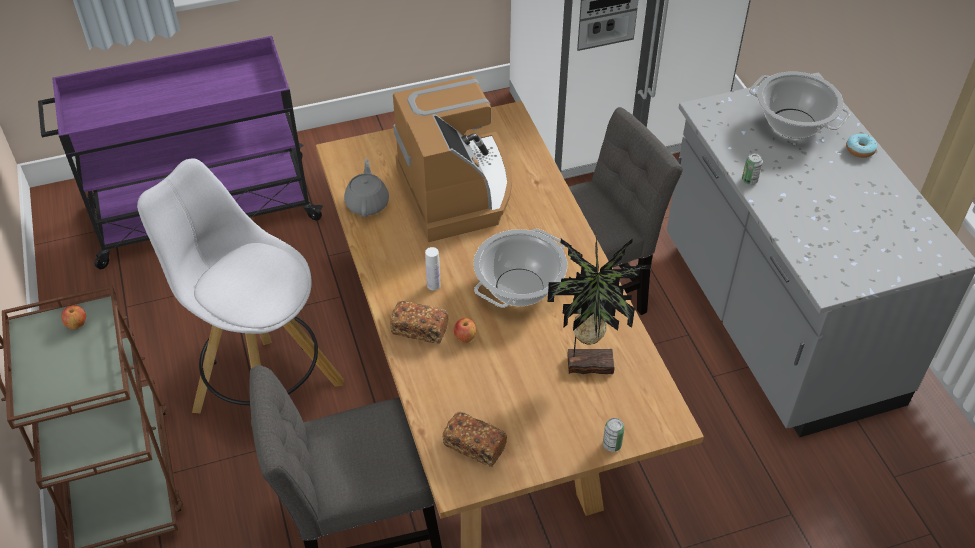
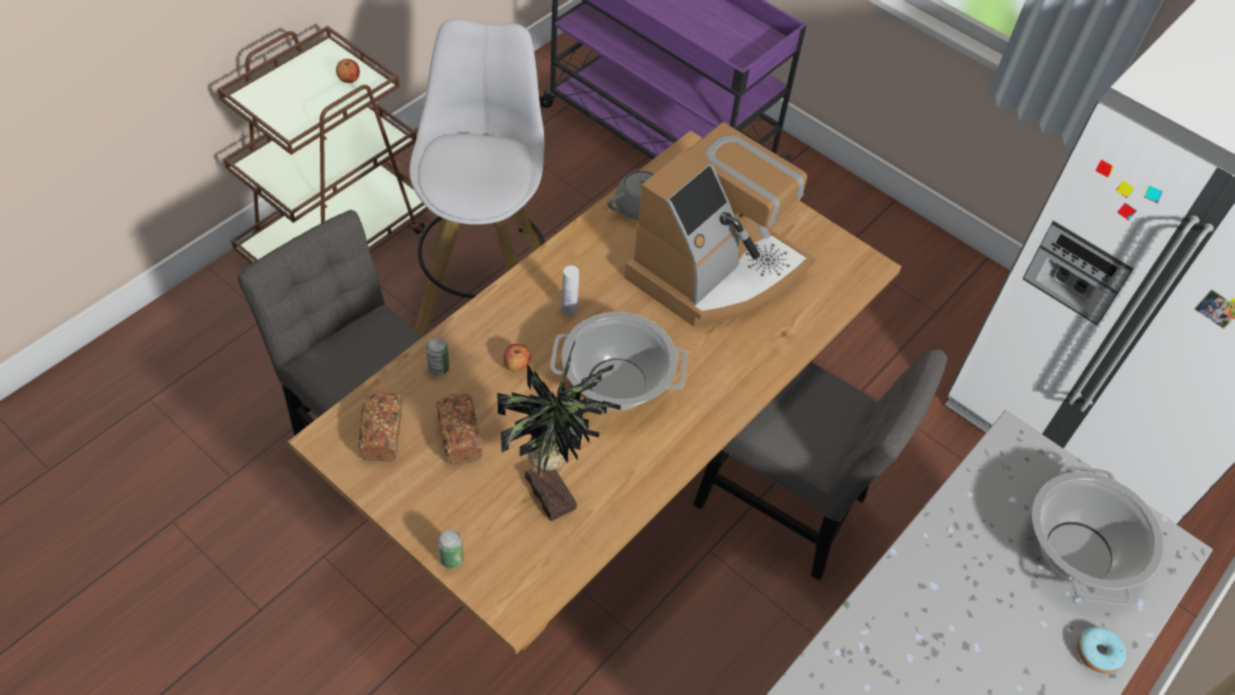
camera: 55 degrees right, 5 degrees up
(419, 329) = (503, 323): bread -> bread (459, 436)
(749, 180) = (928, 537): can -> can (439, 368)

